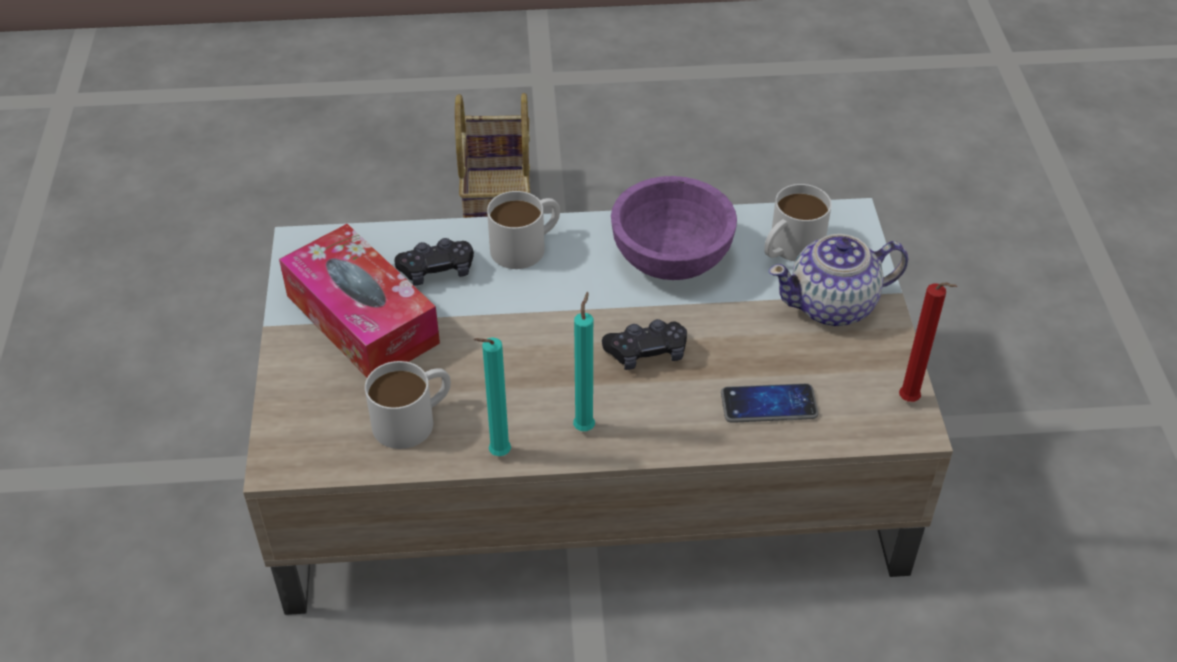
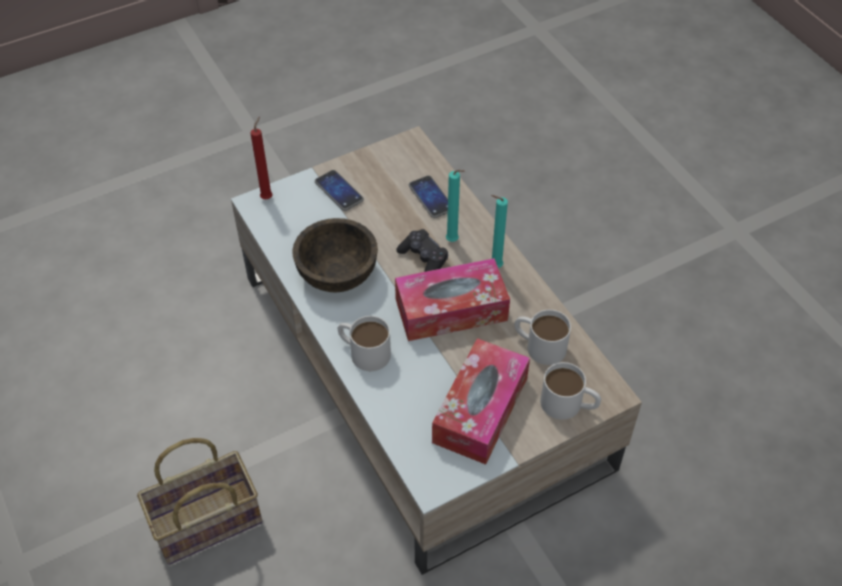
camera: 115 degrees left, 5 degrees up
(437, 270) = (414, 390): black game controller -> none
(496, 455) = (538, 296): turquoise candle -> turquoise candle (453, 241)
(536, 349) = (451, 310): none -> tissue box
(670, 258) = (337, 274): purple bowl -> brown bowl
(789, 248) = (299, 222): white mug -> white mug (569, 404)
(833, 305) = (339, 191): teapot -> phone
(911, 402) = (395, 146): red candle -> red candle (267, 197)

